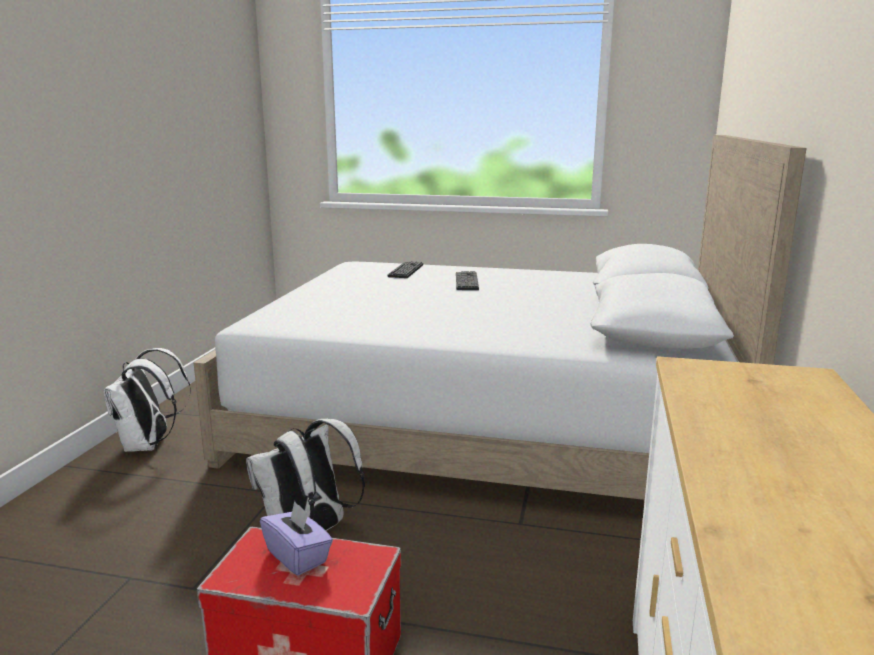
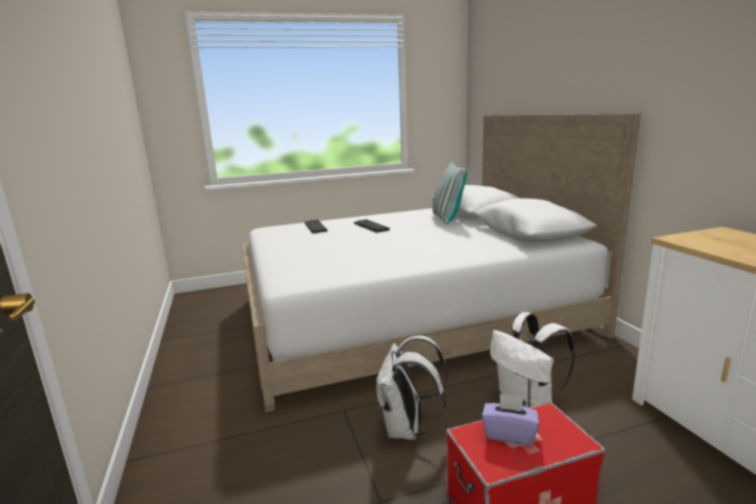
camera: 30 degrees left, 0 degrees up
(149, 445) = (188, 415): white backpack -> white backpack (527, 402)
(581, 290) = (447, 219): none -> pillow

